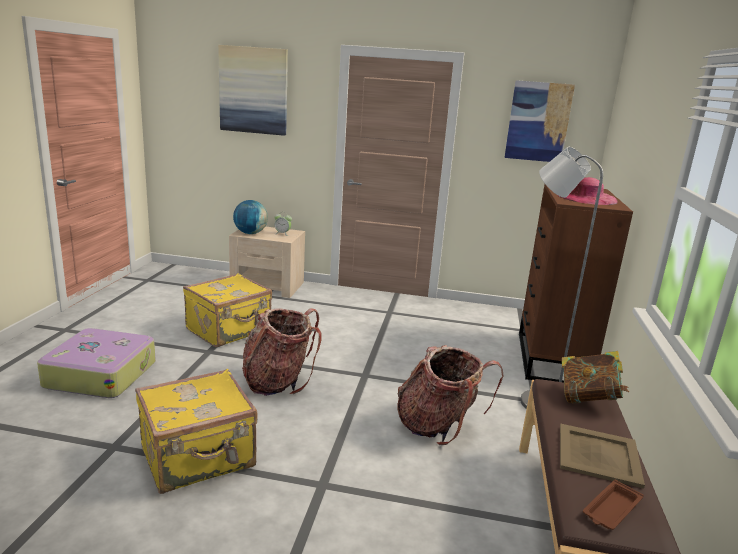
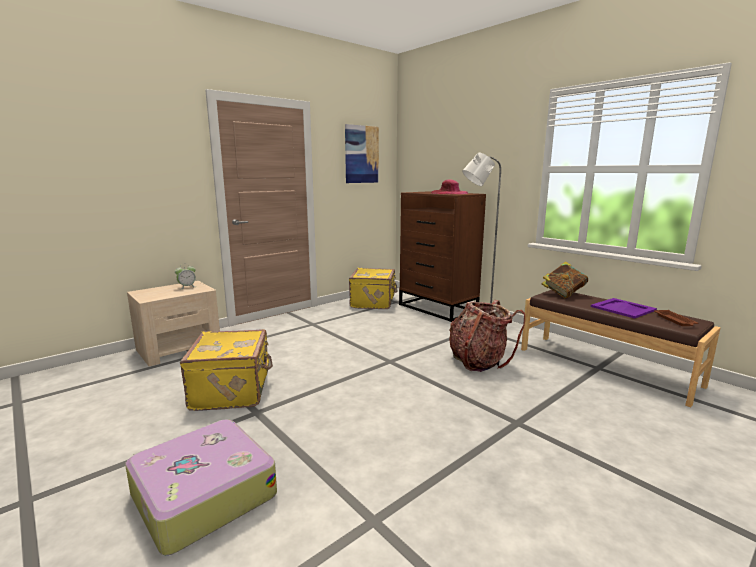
camera: 50 degrees left, 5 degrees down
(199, 458) = (439, 469): yellow suitcase -> yellow suitcase (374, 302)
(250, 233) = (156, 295): globe -> none
(253, 90) = (110, 136): picture -> none
(278, 381) = (357, 395): backpack -> none
(599, 455) = (623, 308): beige tray -> purple tray

